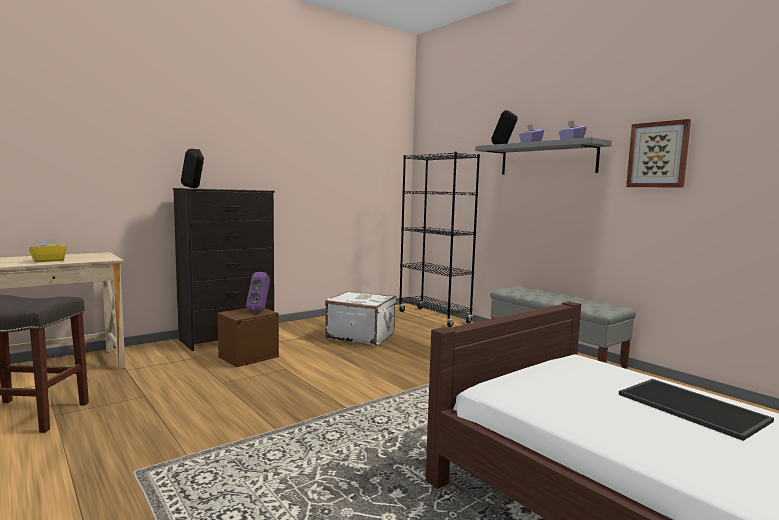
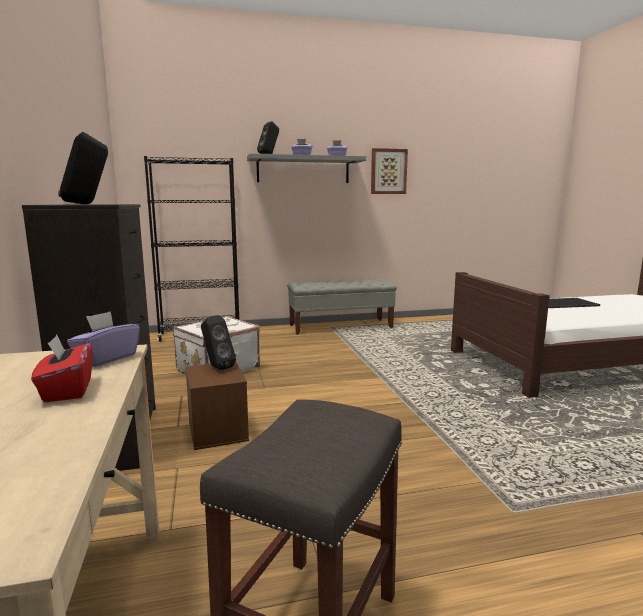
camera: 65 degrees left, 5 degrees up
(48, 260) = (67, 390): yellow tissue box -> red tissue box
(96, 259) = (106, 358): none -> purple tissue box
(260, 311) = (217, 367): purple speaker -> black speaker

